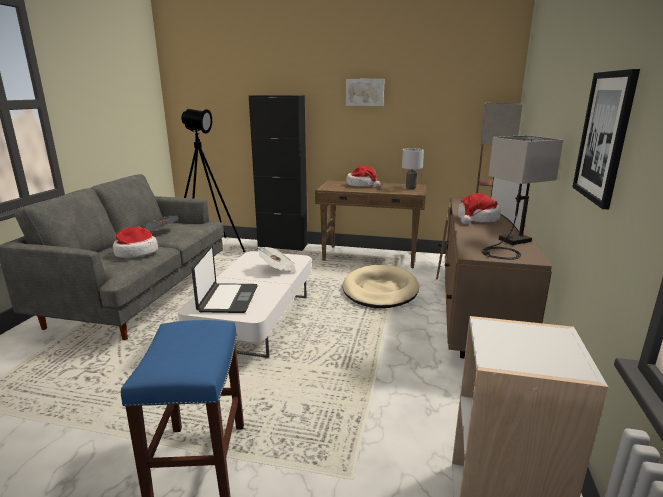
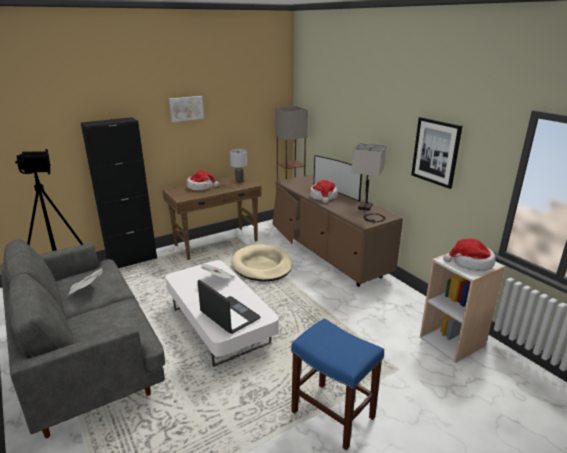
camera: 45 degrees left, 5 degrees up
(136, 252) = (112, 316): hat -> hat (470, 263)

